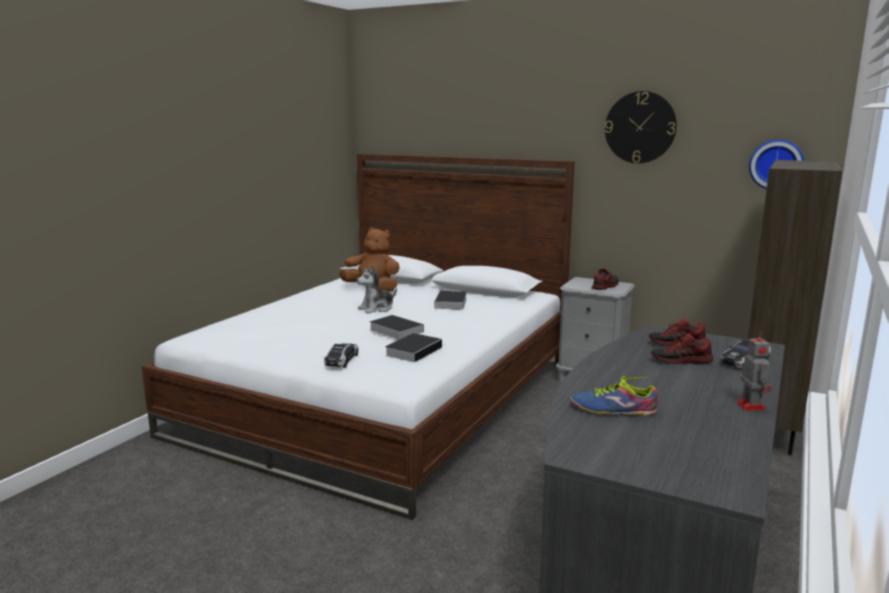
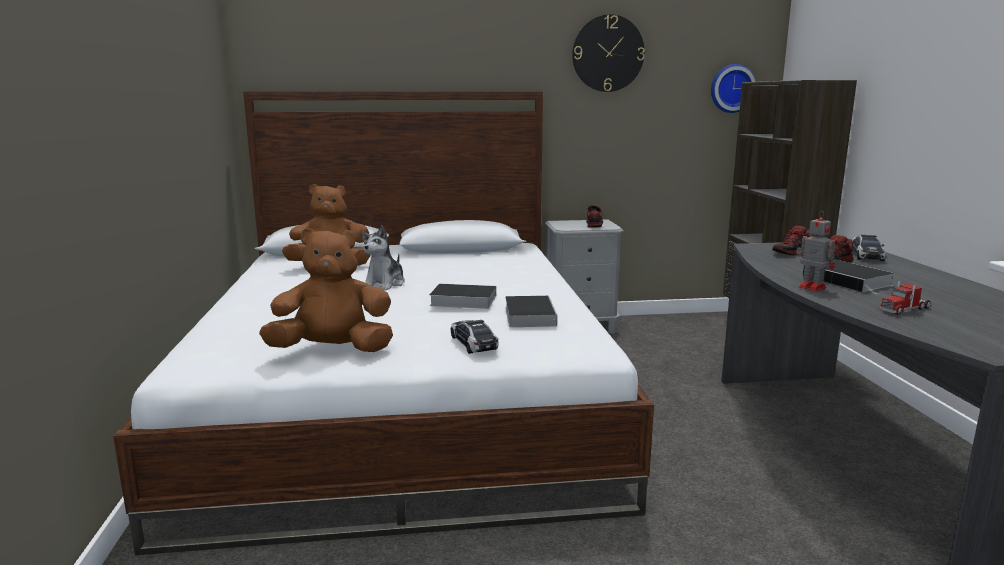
camera: 35 degrees left, 0 degrees up
(266, 345) = (333, 350): none -> brown plush toy
(451, 303) = (457, 265): book -> book (849, 281)
(613, 410) = (904, 309): shoe -> toy truck
(750, 406) = (960, 284): toy robot -> toy robot (810, 287)

